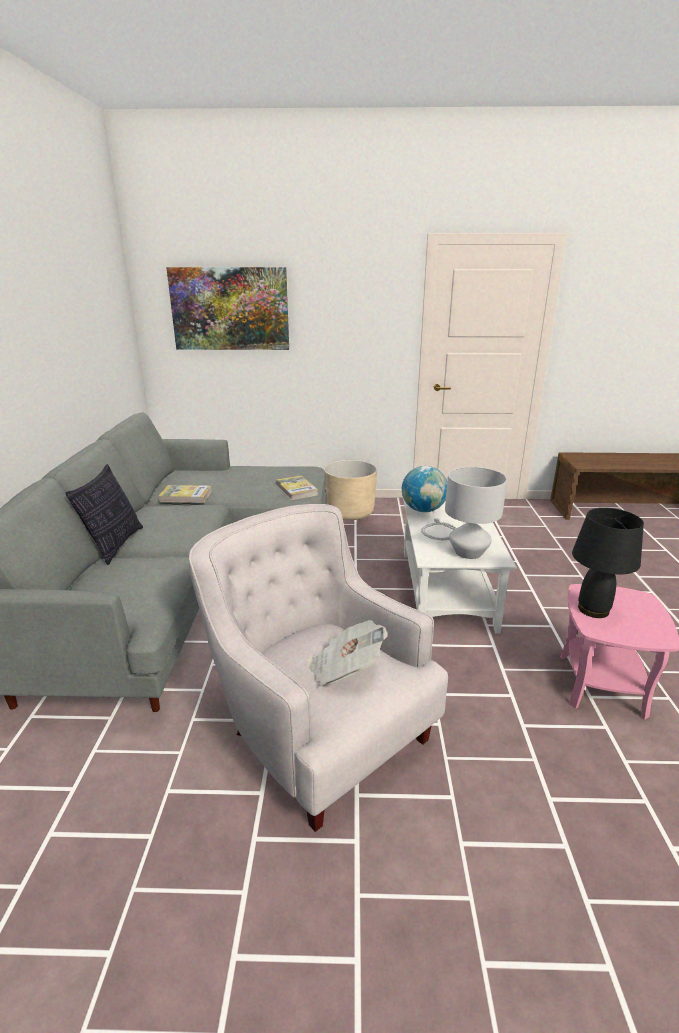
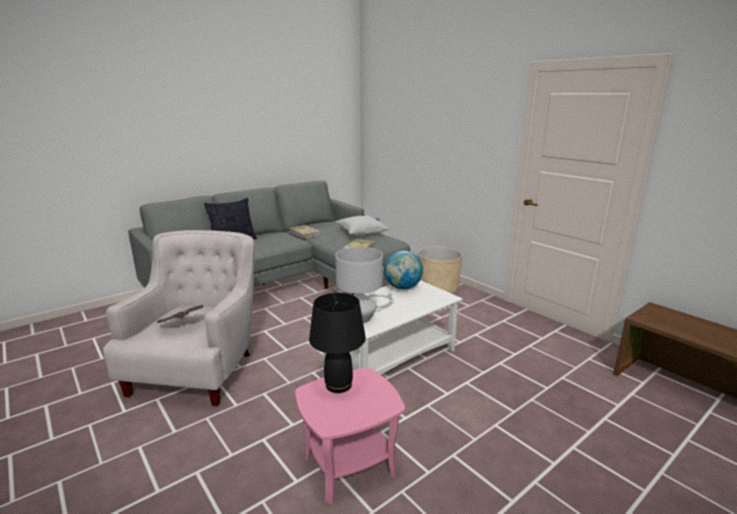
camera: 50 degrees right, 5 degrees down
(230, 309) = (402, 121): picture -> none
(250, 472) = (361, 233): none -> grey pillow

